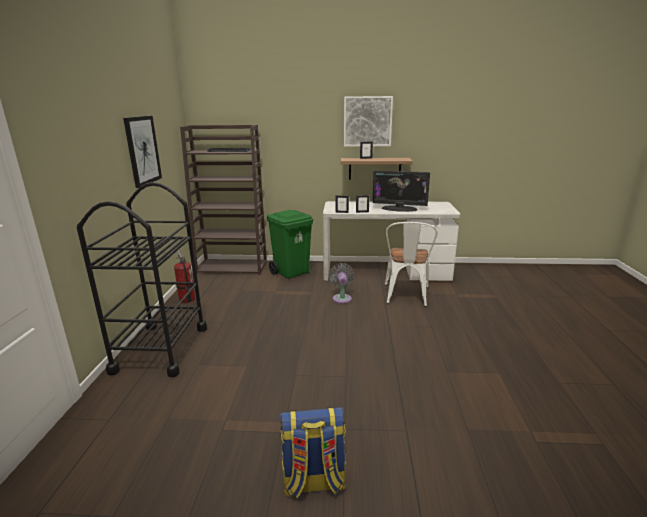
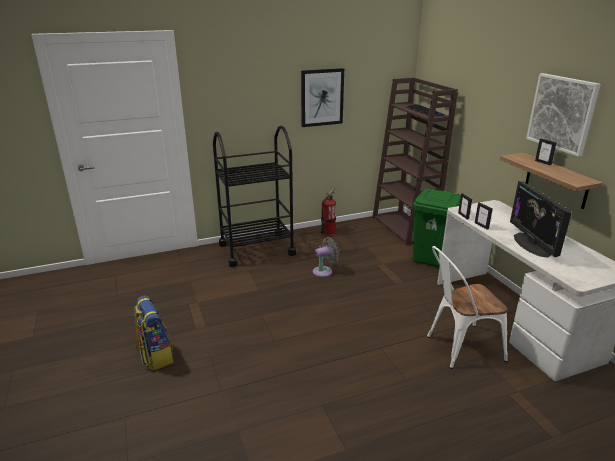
camera: 65 degrees right, 5 degrees up
(342, 298) = (409, 303): grey fan -> grey fan (324, 271)

